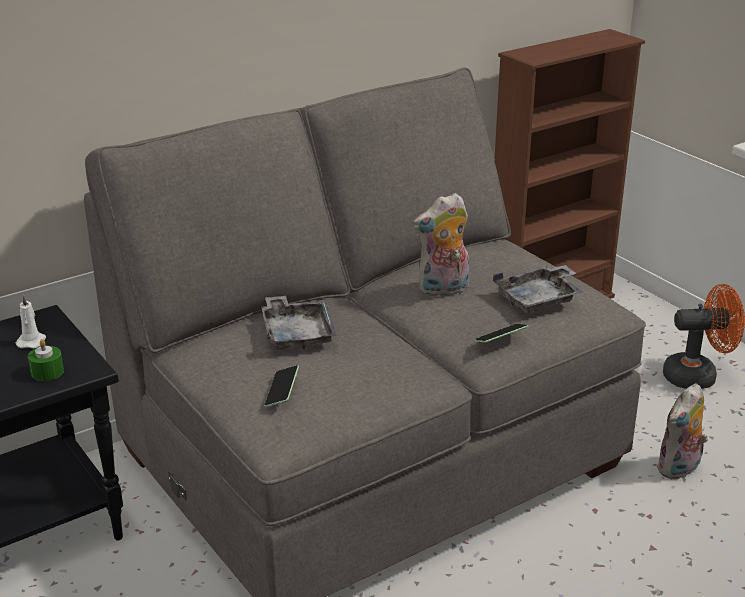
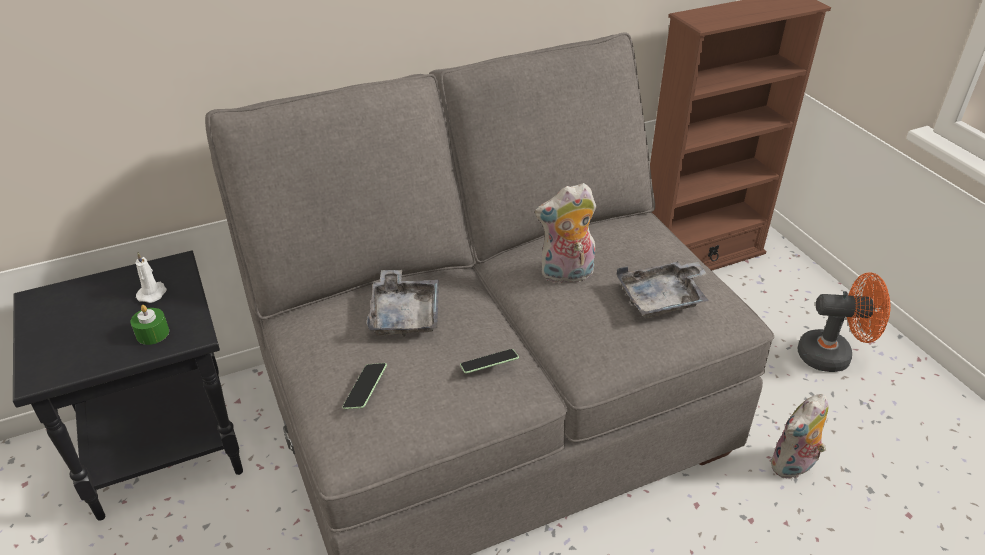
camera: 10 degrees right, 10 degrees up
(500, 340) = (609, 348): phone -> phone (489, 367)

